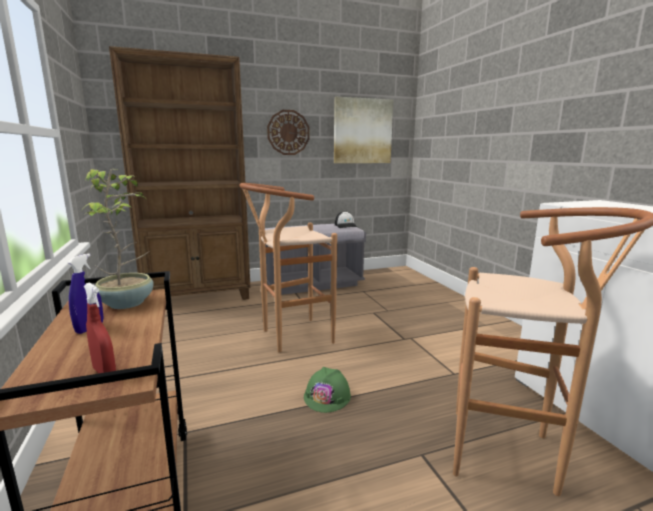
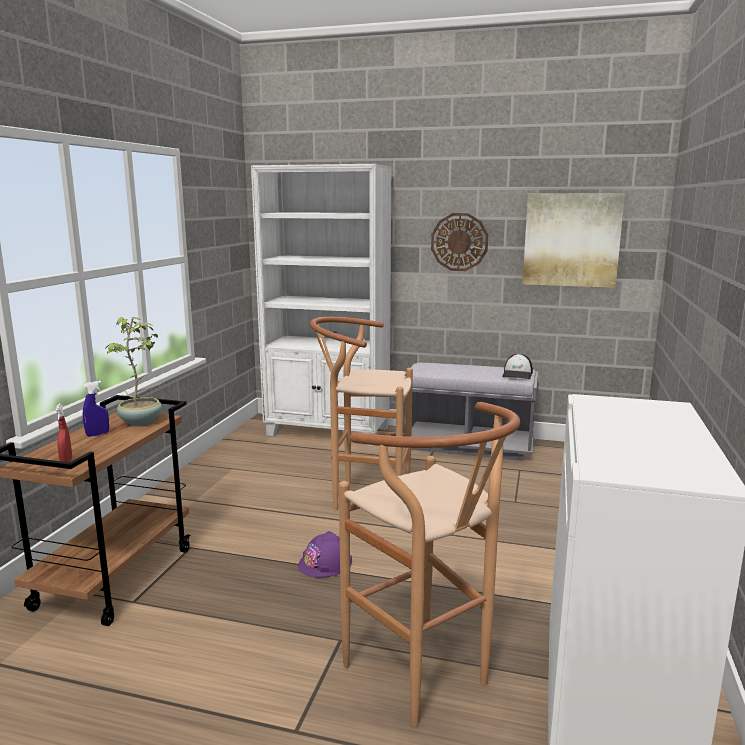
camera: 35 degrees right, 0 degrees up
(199, 296) = (328, 432): brown bookcase -> white bookcase
(327, 396) = (325, 563): green hard hat -> purple hard hat

